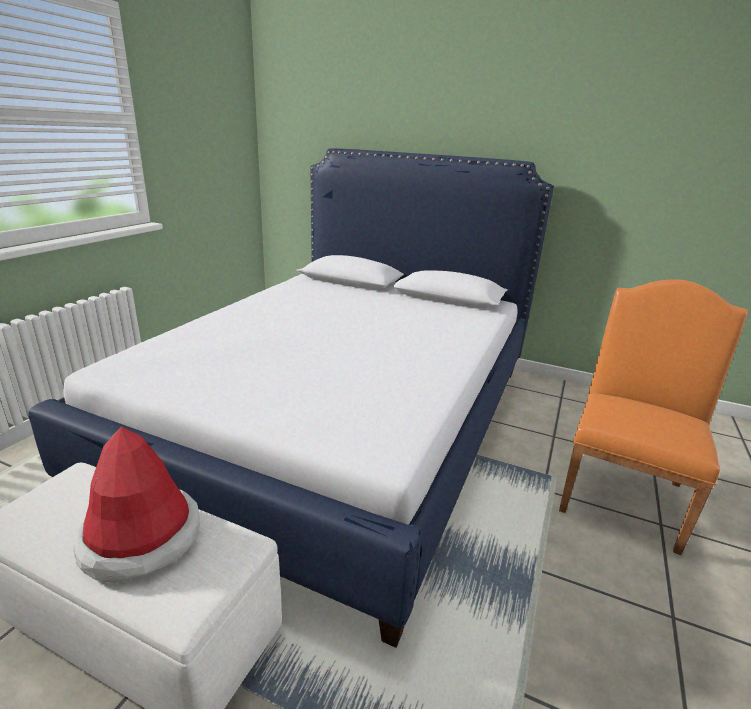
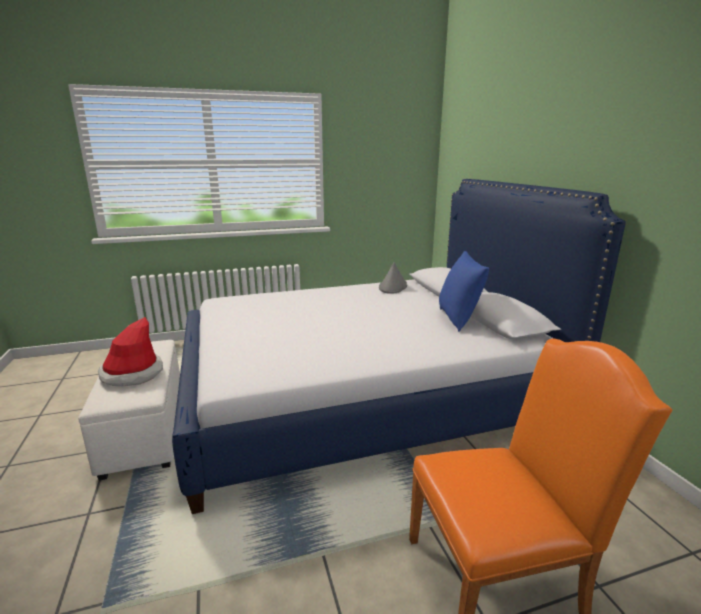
camera: 50 degrees right, 5 degrees down
(298, 288) = (393, 287): none -> grey hat
(420, 304) = (459, 319): none -> blue pillow

